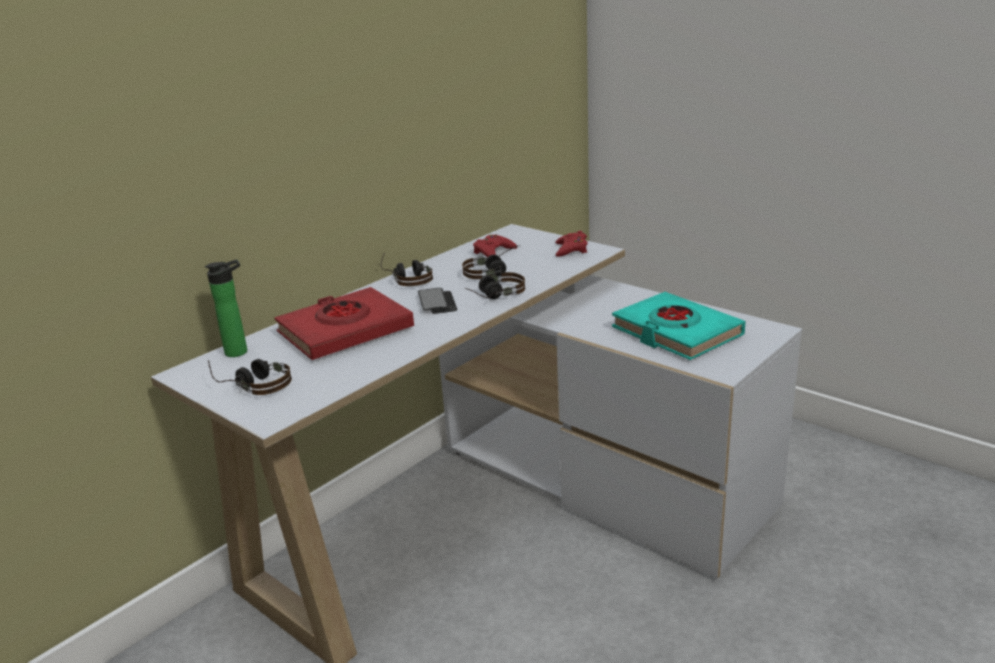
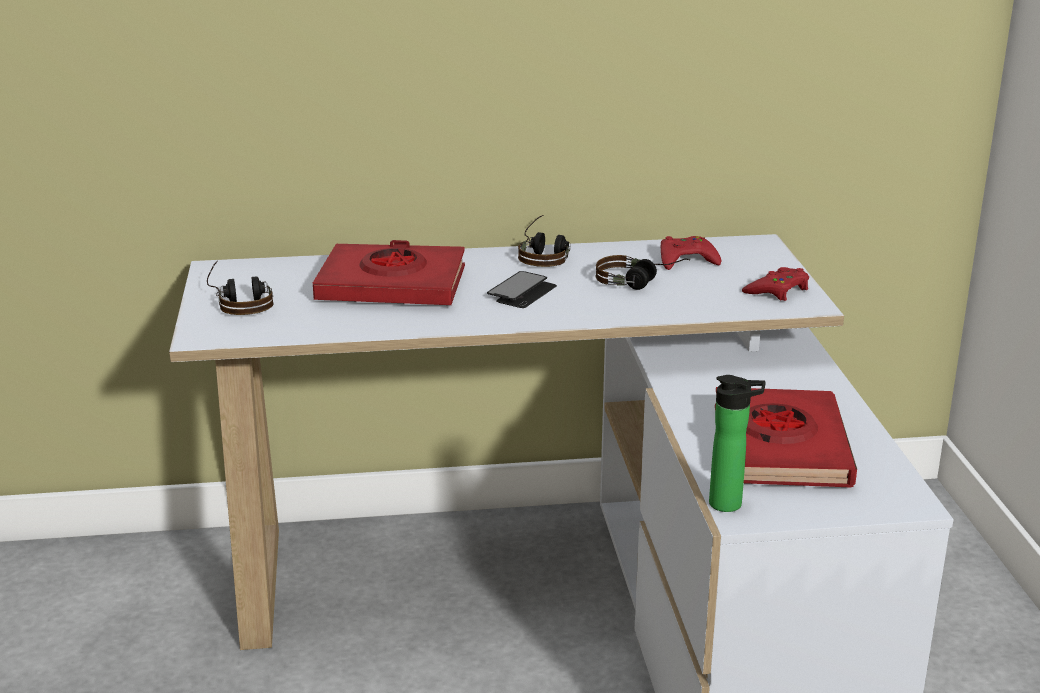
camera: 40 degrees right, 0 degrees up
(240, 351) = (283, 267): bottle -> bottle (730, 504)
(493, 296) = (587, 308): headphones -> none
(676, 333) = (779, 448): turquoise book -> red book

